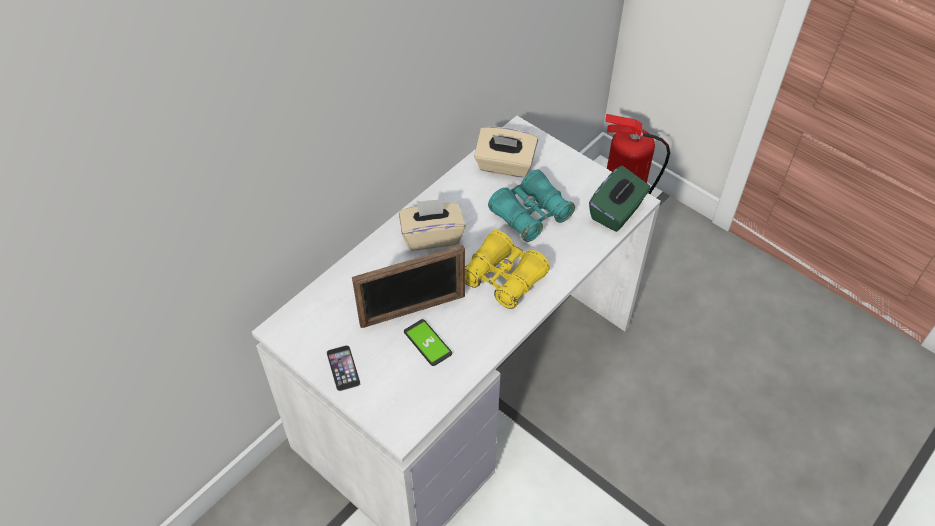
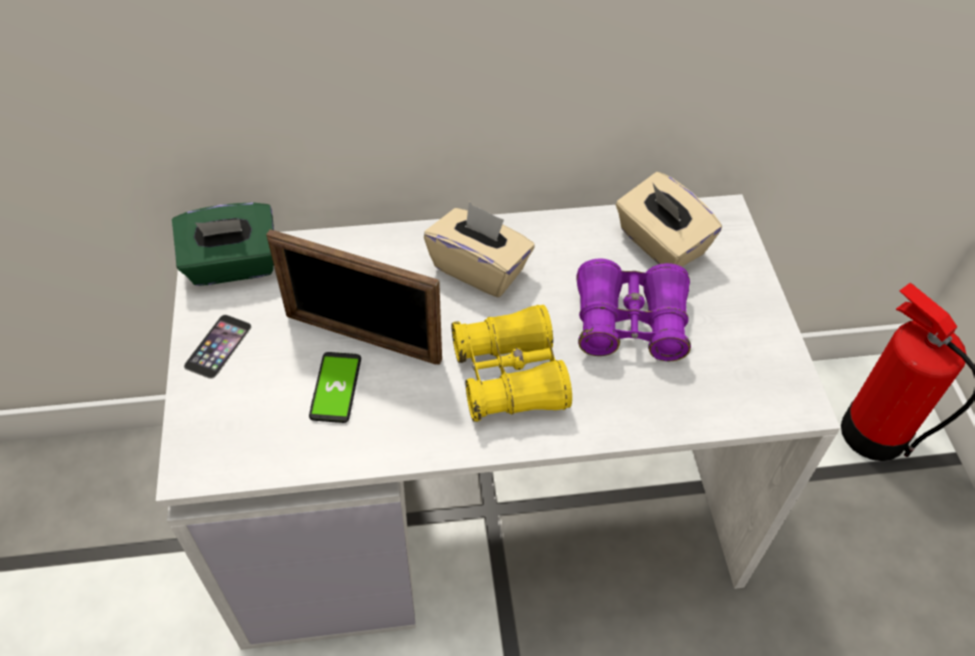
camera: 40 degrees right, 0 degrees up
(530, 214) = (630, 323): turquoise binoculars -> purple binoculars
(617, 212) = (755, 399): green tissue box -> green tissue box (233, 266)

